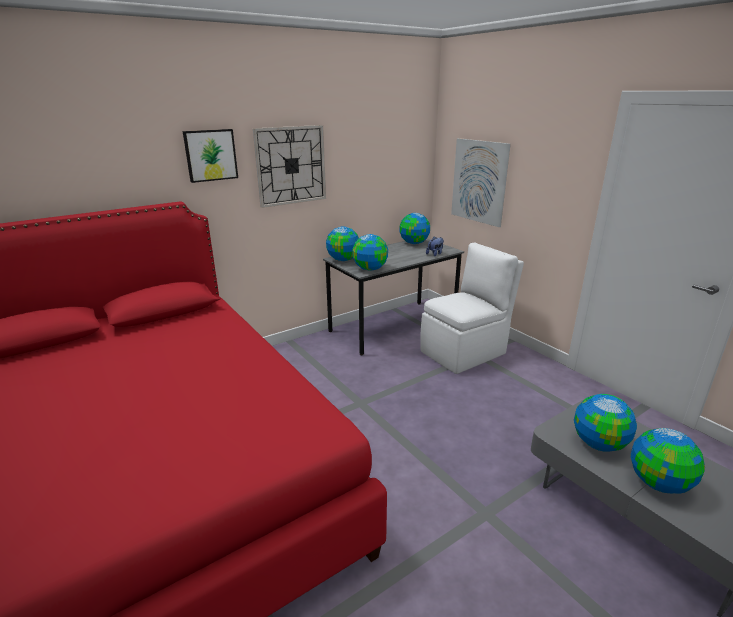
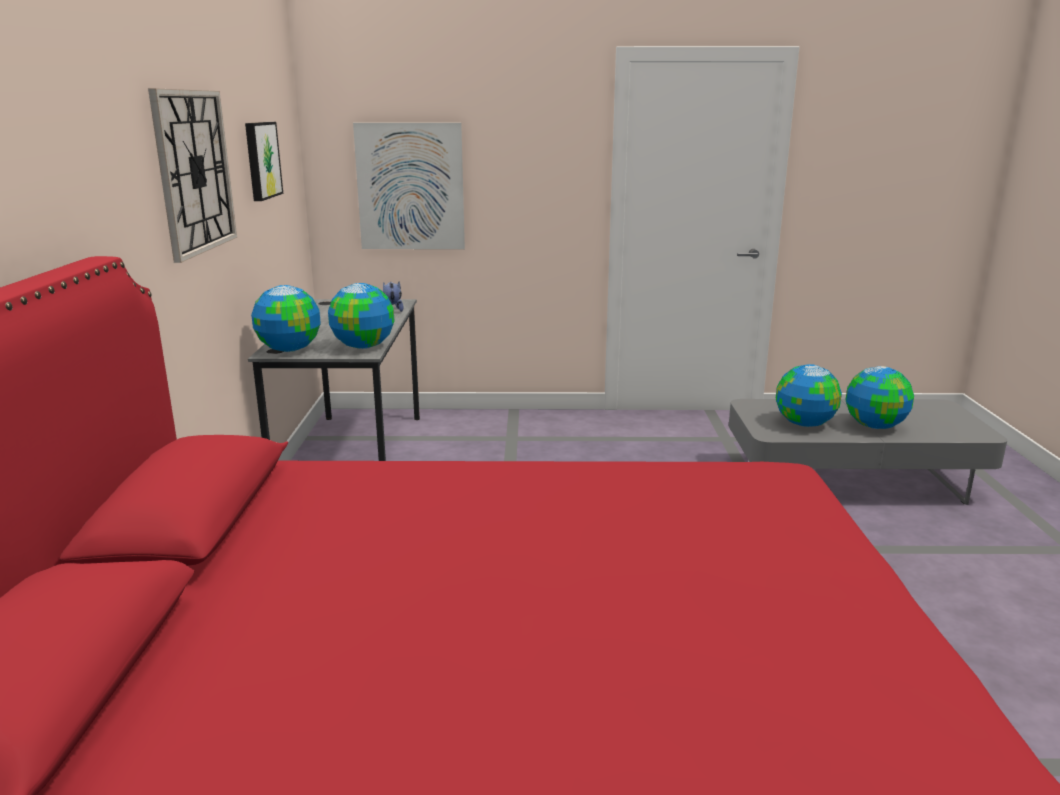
camera: 55 degrees left, 5 degrees down
(210, 155) = (107, 145): picture -> picture (261, 160)
(414, 243) = (328, 307): globe -> none
(465, 352) = (496, 441): white chair -> none

